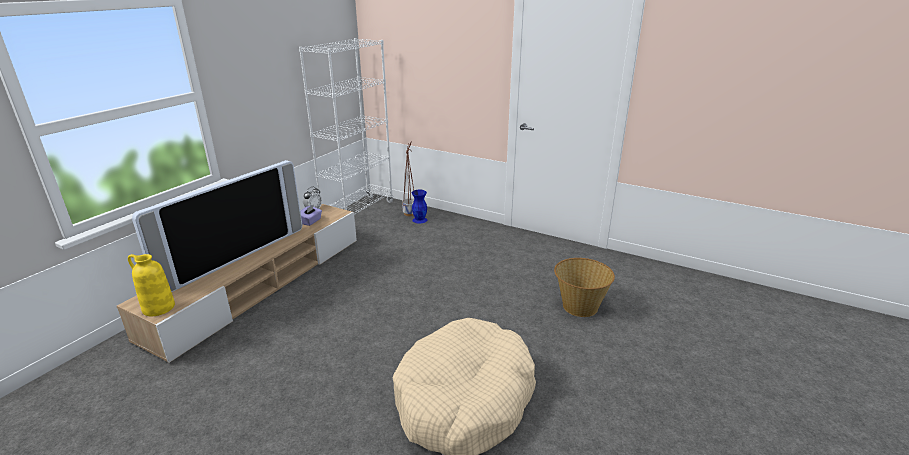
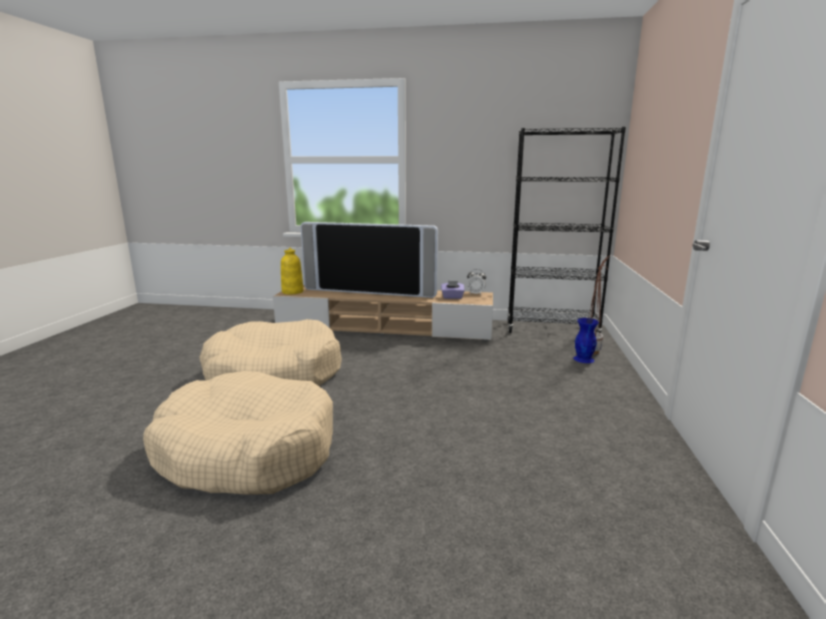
camera: 70 degrees right, 10 degrees down
(315, 374) = (274, 374): none -> beige dog bed
(358, 212) = (552, 330): white bookcase -> black bookcase
(579, 306) = (492, 522): basket -> none

